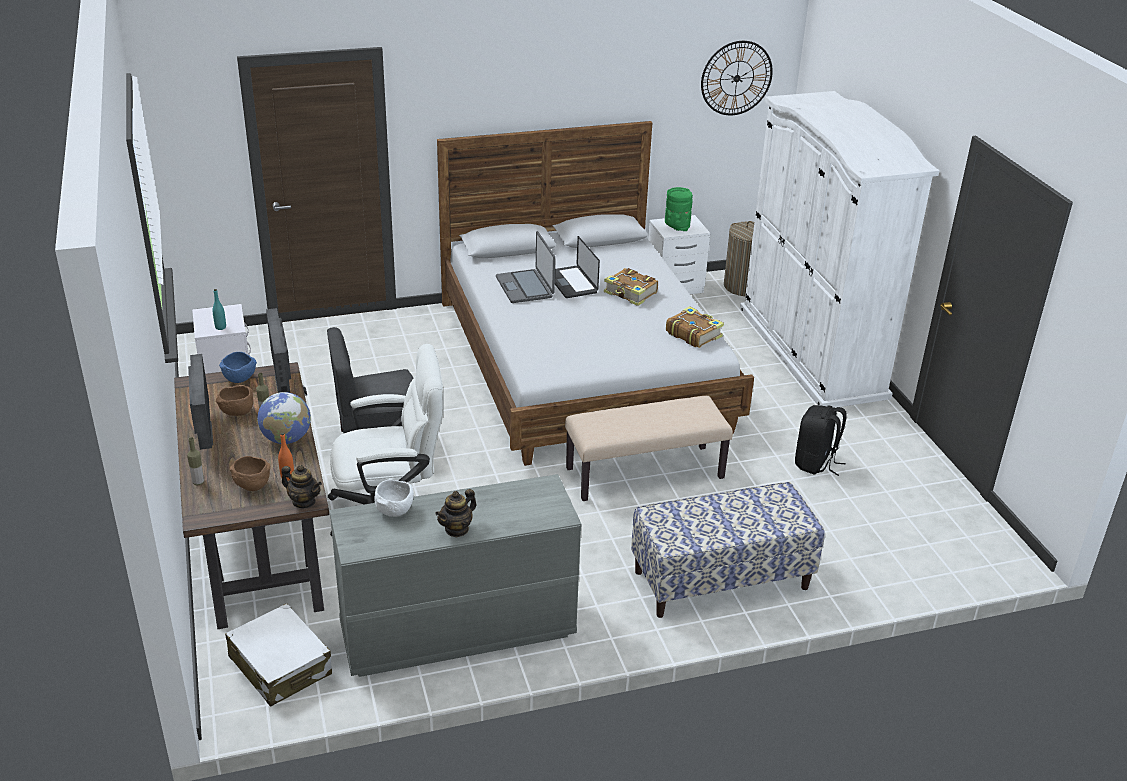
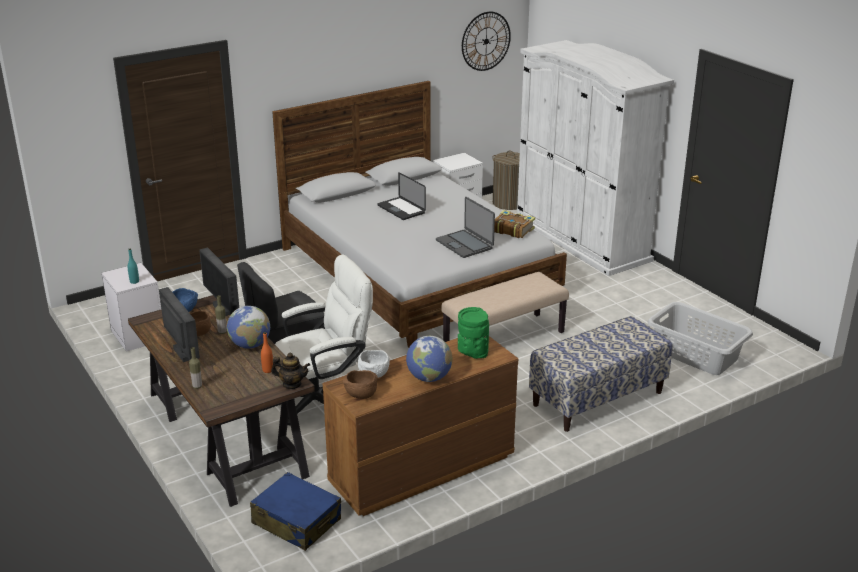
camera: 15 degrees left, 5 degrees down
(251, 486) = (242, 381): brown bowl -> brown bowl (360, 395)
(280, 666) = (296, 521): white suitcase -> blue suitcase
(456, 630) = (421, 470): grey dresser -> brown dresser
(457, 529) = (429, 378): teapot -> globe
(525, 287) = (367, 217): laptop -> laptop (465, 244)
(631, 293) = (450, 210): book -> none
(676, 226) = (455, 161): green vase -> green vase (472, 352)
(816, 463) = (623, 311): black backpack -> none
(881, 544) = (696, 355): none -> grey laundry basket

